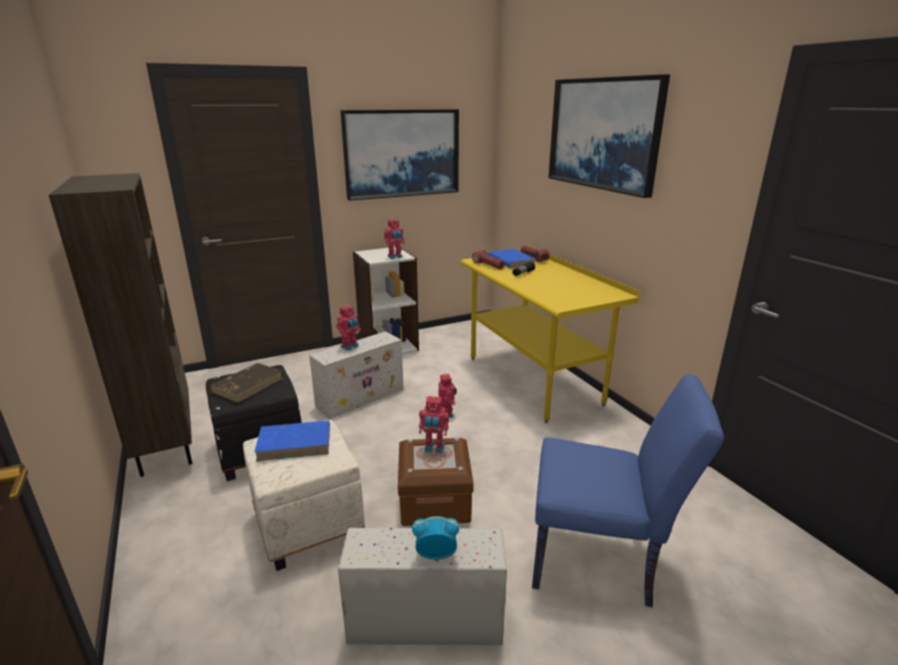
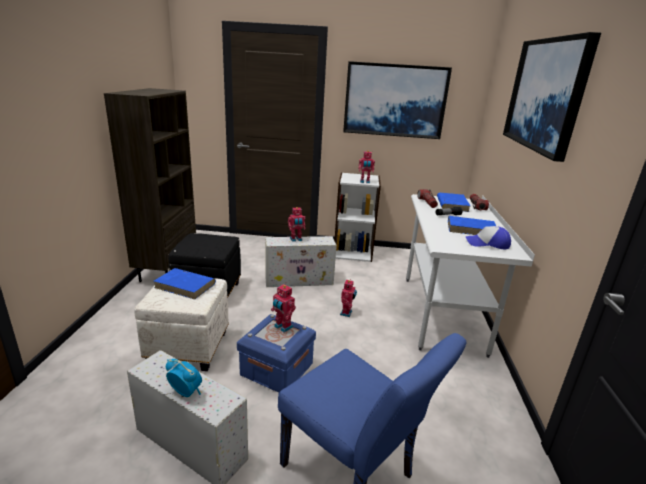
camera: 30 degrees right, 0 degrees up
(248, 385) = (204, 242): brown book -> none
(434, 501) = (277, 369): brown storage box -> blue storage box
(533, 380) = (442, 313): yellow desk -> white desk
(559, 281) = (471, 229): none -> blue book
(589, 292) = (487, 244): none -> cap

